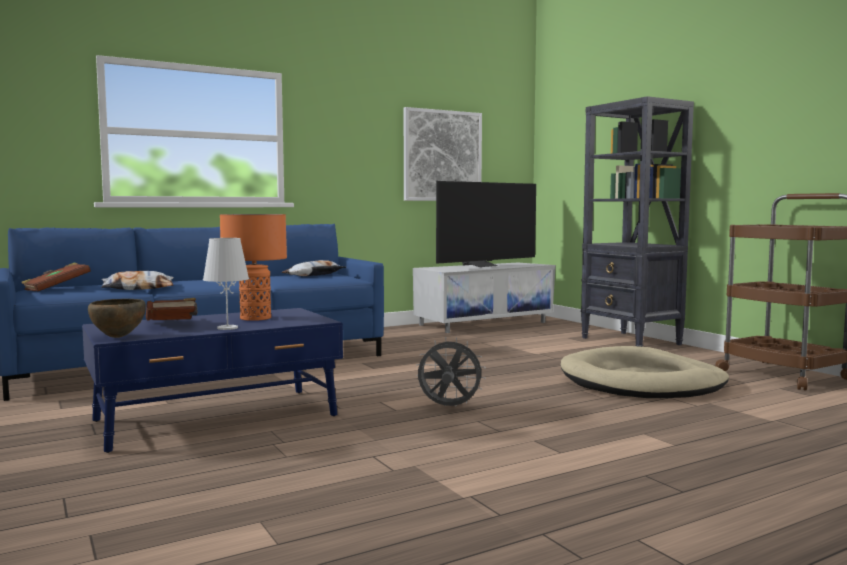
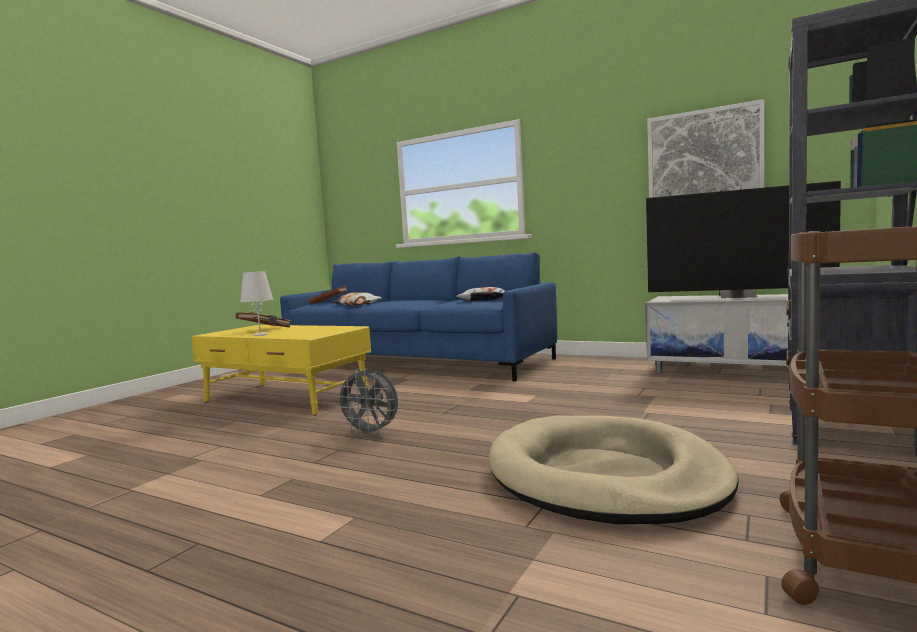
camera: 60 degrees right, 0 degrees up
(118, 337) = (214, 333): brown bowl -> none
(218, 418) = (286, 398): blue coffee table -> yellow coffee table
(255, 318) = (305, 330): orange table lamp -> none
(449, 408) = (371, 433): grey fan -> grey fan turned 135 degrees clockwise

